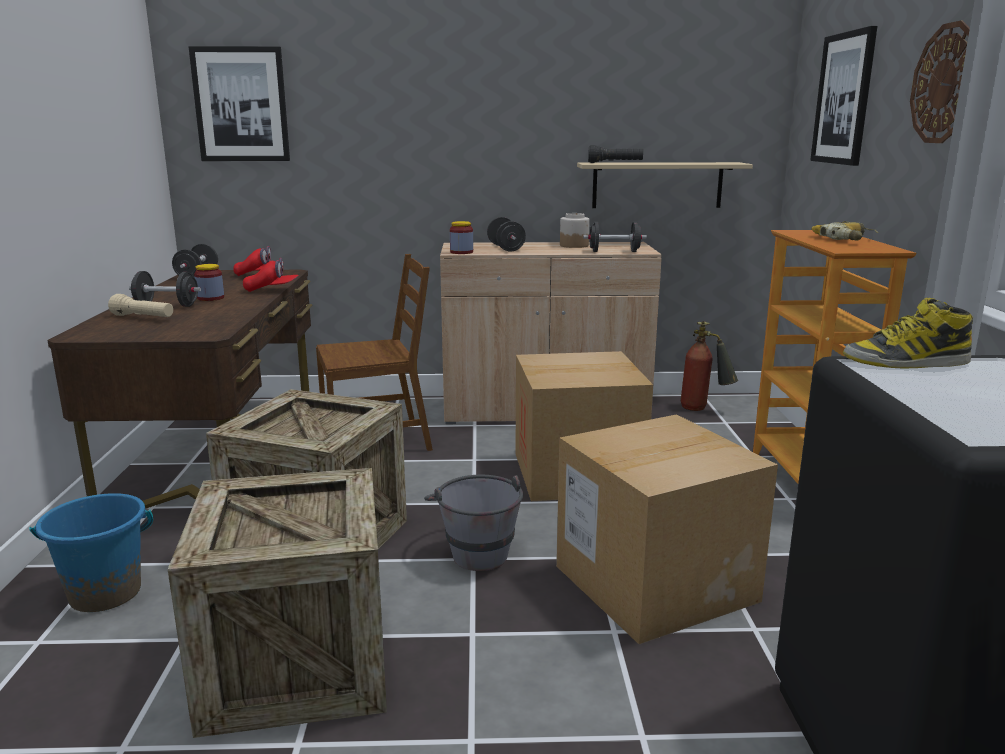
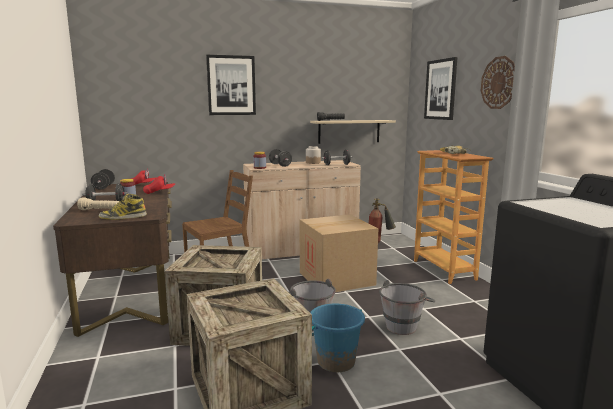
camera: 15 degrees left, 5 degrees down
(105, 593) = (110, 372): blue bucket -> blue bucket (335, 361)
(241, 105) = (127, 90): picture -> picture (231, 85)
(655, 583) = (404, 325): cardboard box -> grey bucket
(905, 362) = (537, 201): boot -> boot (123, 217)

